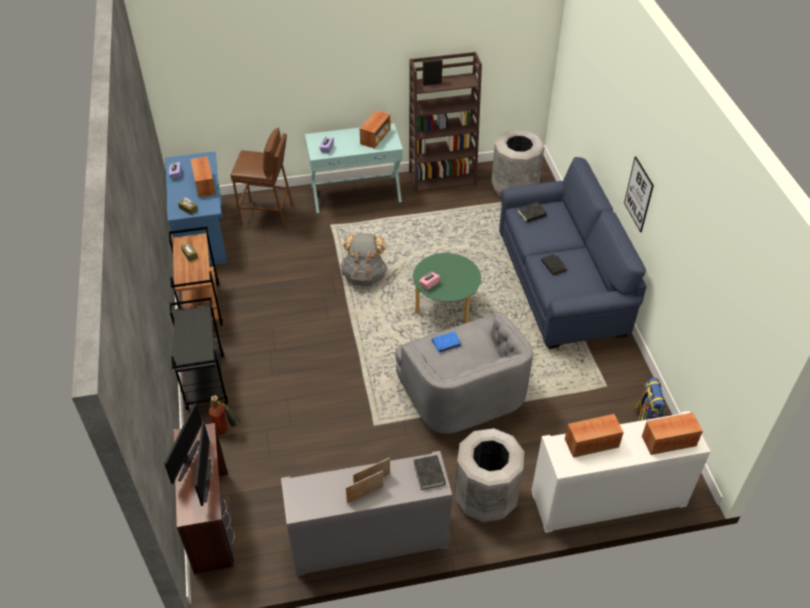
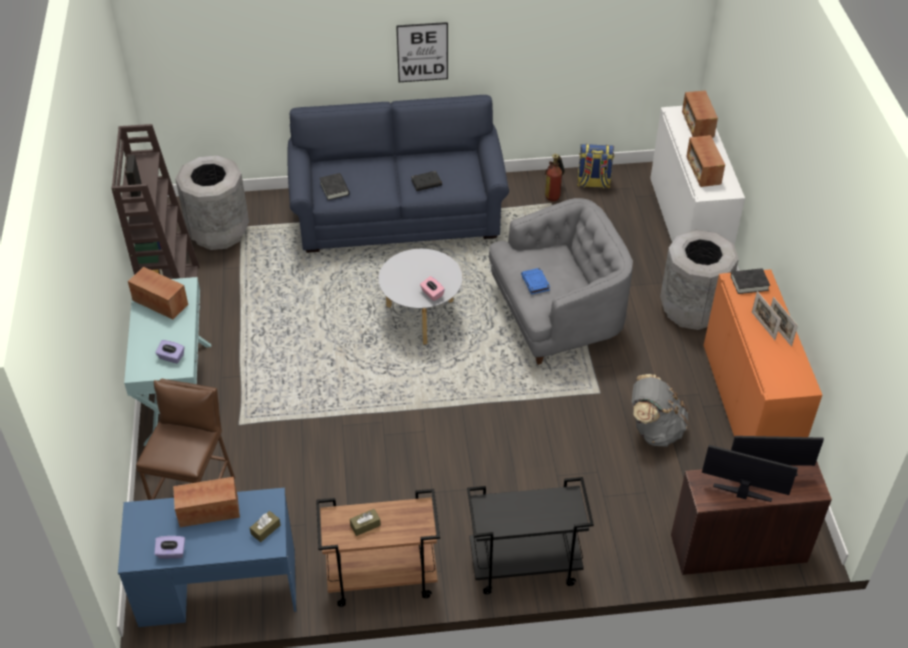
camera: 85 degrees left, 0 degrees up
(226, 431) = (606, 539): fire extinguisher -> fire extinguisher (554, 193)
(364, 276) = (351, 391): grey backpack -> grey backpack (654, 429)
(369, 540) = (748, 404): grey cabinet -> orange cabinet
(445, 307) = (421, 316): green coffee table -> grey coffee table

